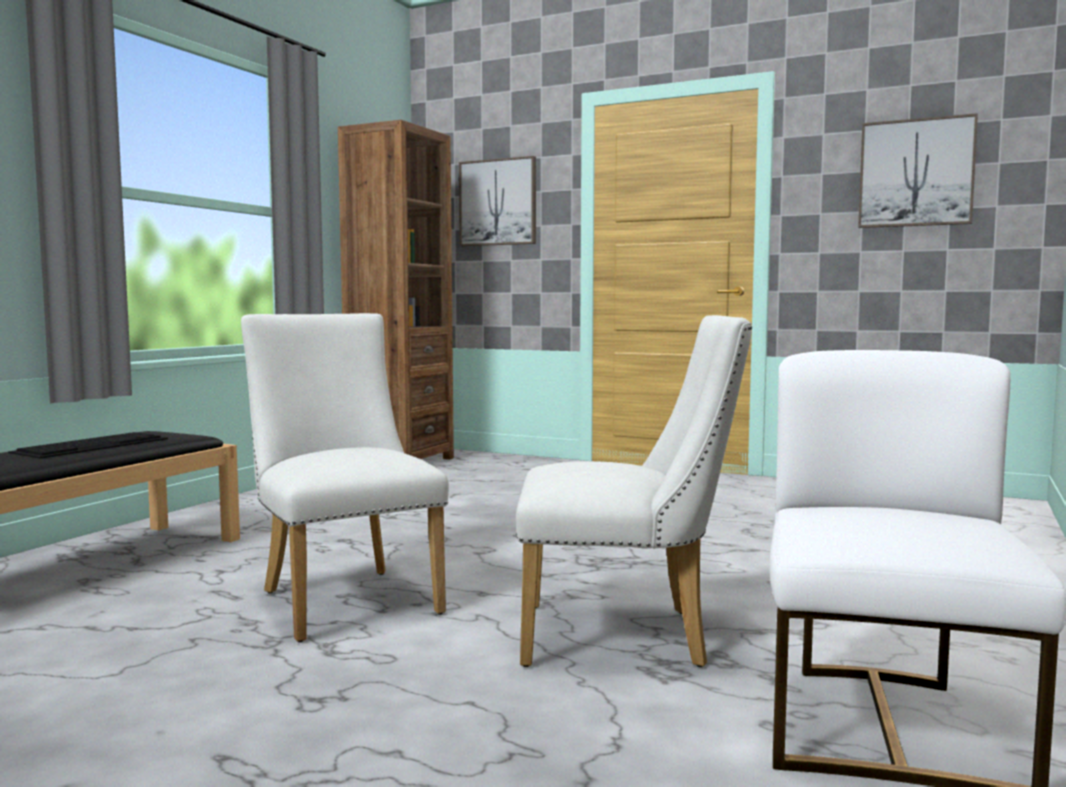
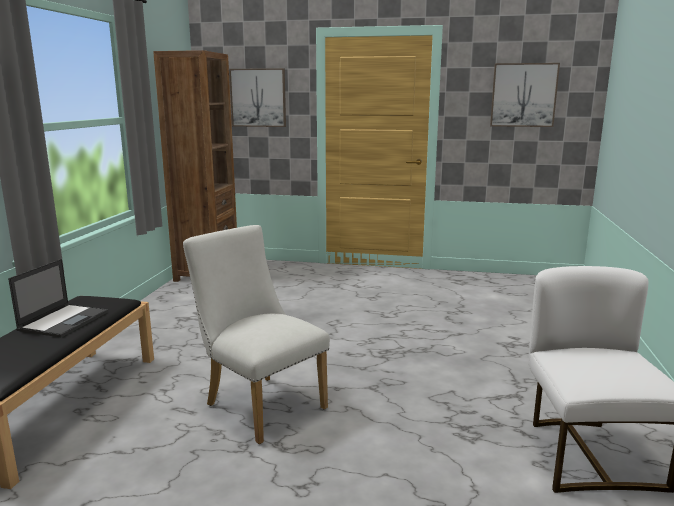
camera: 15 degrees left, 10 degrees up
(93, 445) = (64, 320): keyboard -> laptop
(627, 636) = (435, 411): white chair -> none

